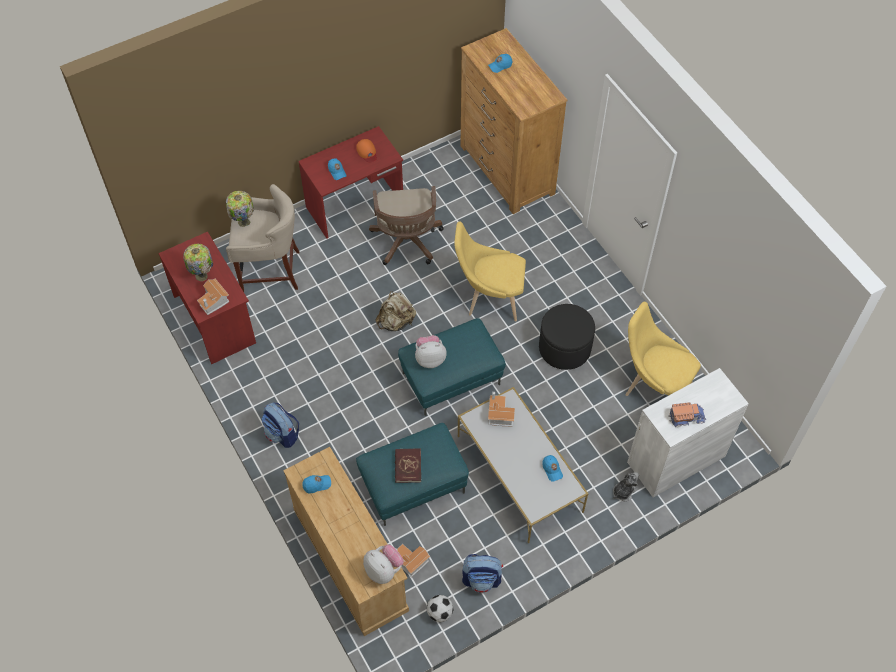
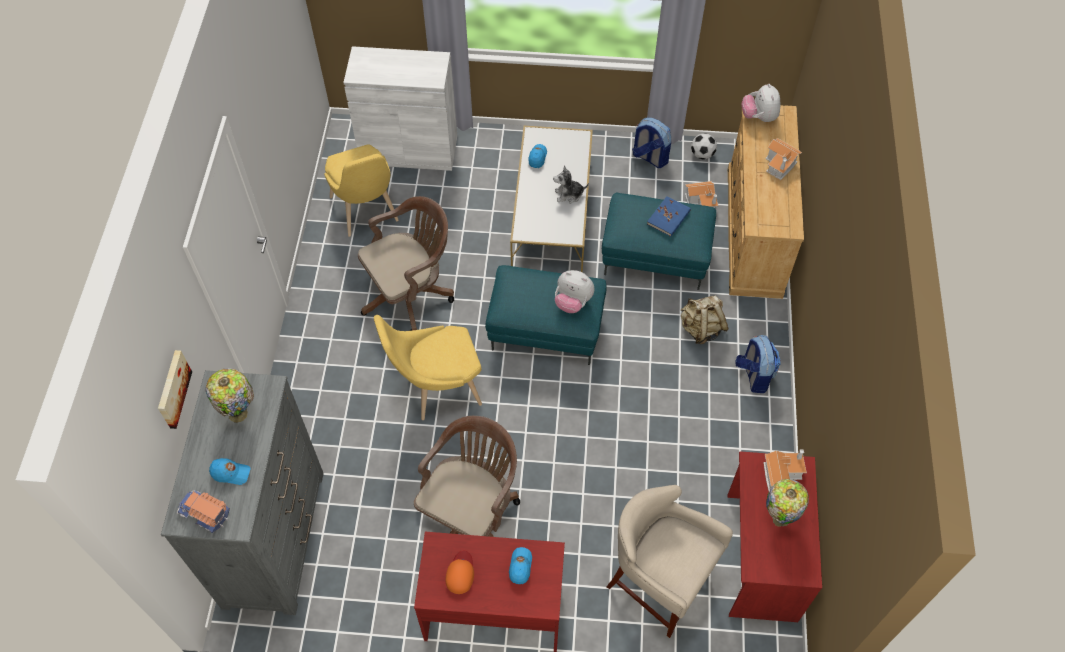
camera: 145 degrees left, 0 degrees up
(243, 223) = (686, 569): table lamp -> table lamp (239, 413)
(317, 484) = (778, 209): blue cap -> none
(396, 322) = (555, 424): beige backpack -> beige backpack (701, 329)
(407, 466) = (668, 218): red book -> blue book
(489, 298) = (437, 389): yellow chair -> yellow chair turned 120 degrees clockwise
(499, 414) = (545, 225): toy house -> toy house (780, 165)
(507, 170) = (275, 538): brown dresser -> grey dresser
(555, 53) = (172, 389): none -> picture
(564, 348) = (411, 293): black ottoman -> brown office chair
(623, 491) = (476, 152): plush toy -> plush toy (569, 194)
(686, 417) = (413, 64): toy truck -> toy truck (204, 513)

